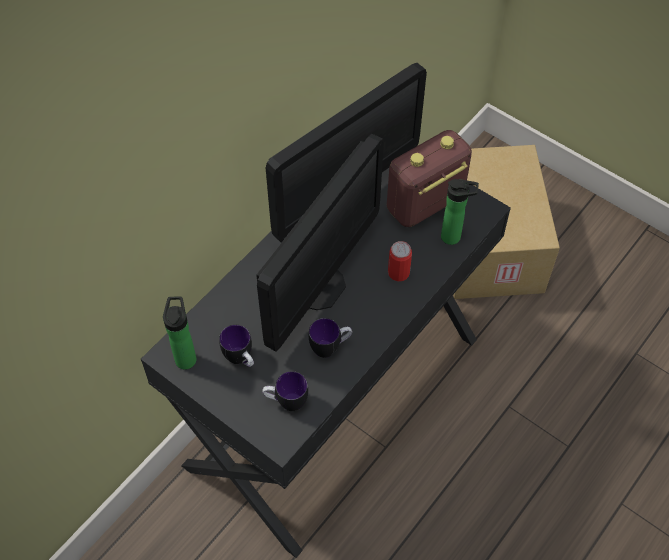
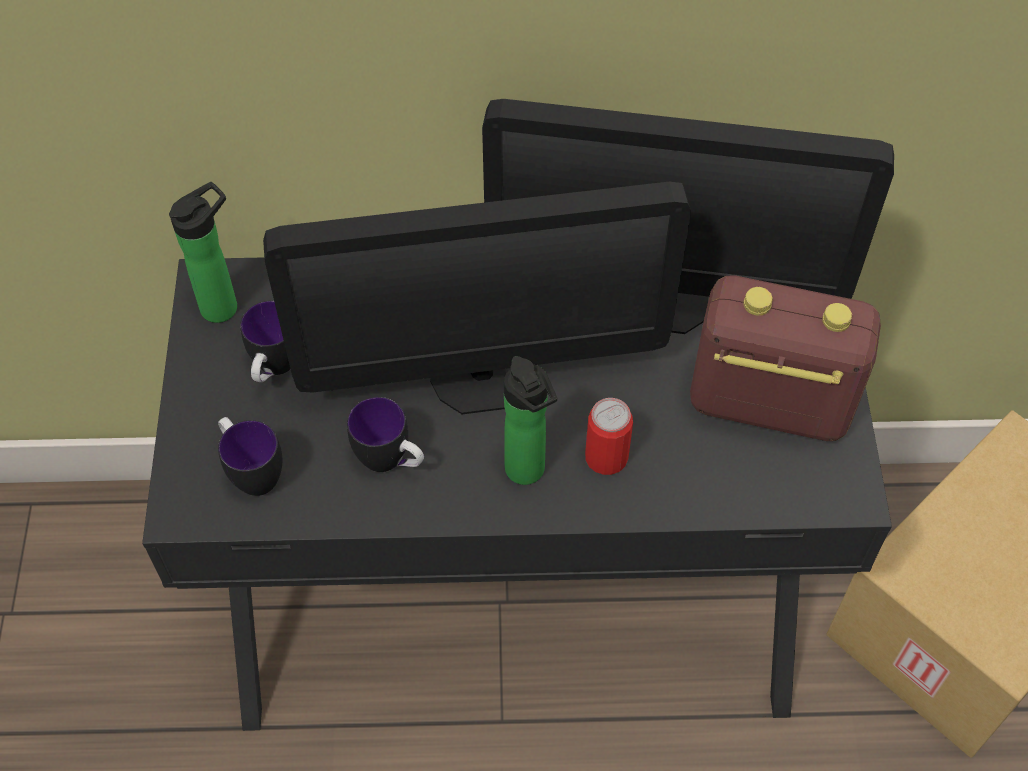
camera: 50 degrees right, 0 degrees up
(454, 237) = (747, 486): bottle -> bottle (528, 473)

